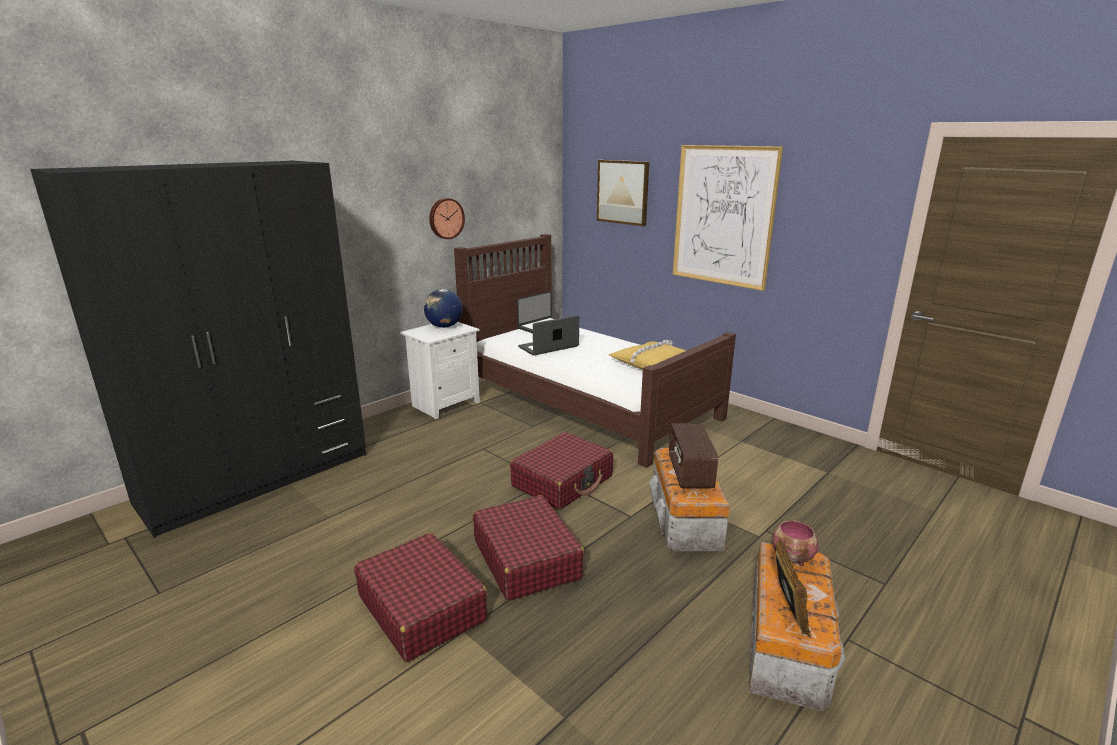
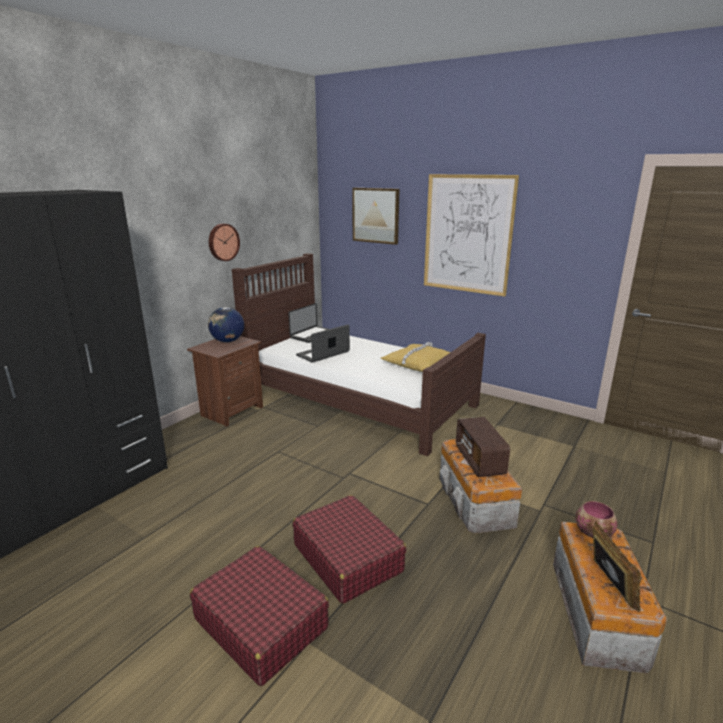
camera: 10 degrees left, 0 degrees up
(444, 404) = (231, 411): white nightstand -> brown nightstand
(563, 481) = (359, 477): red suitcase -> none

